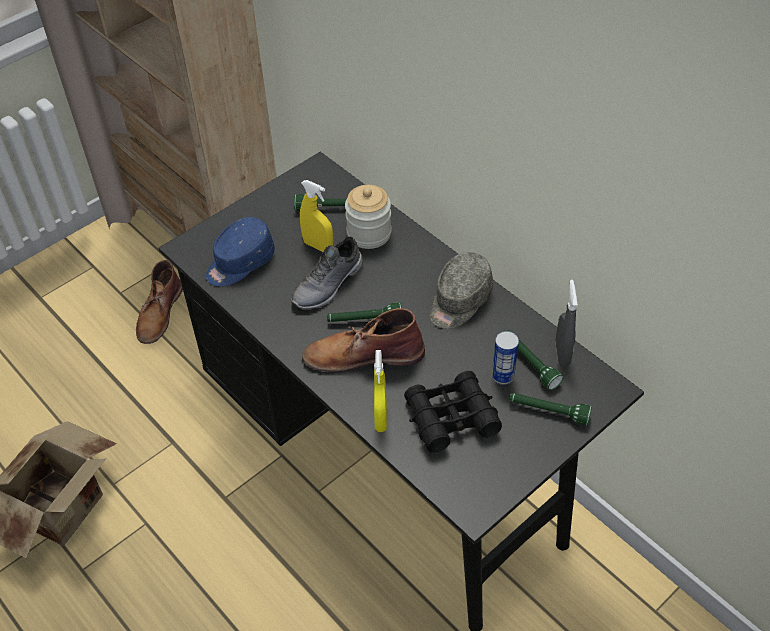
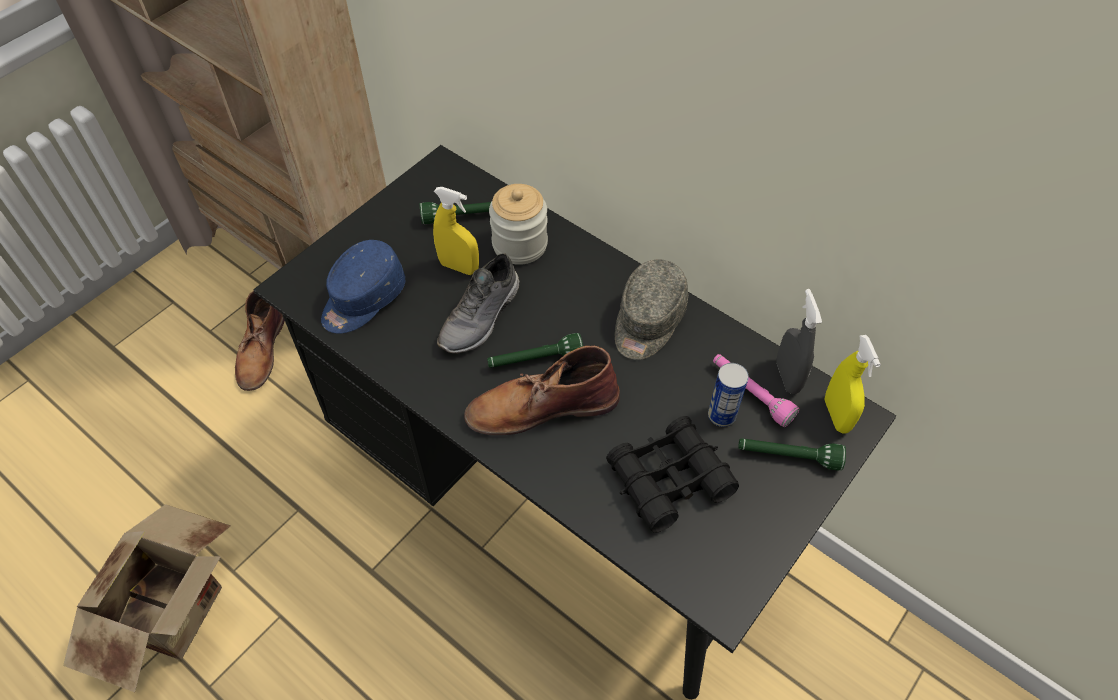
camera: 10 degrees left, 5 degrees up
(380, 418) = (579, 491): yellow spray bottle -> yellow spray bottle (836, 415)
(529, 363) = (750, 393): green flashlight -> pink flashlight

